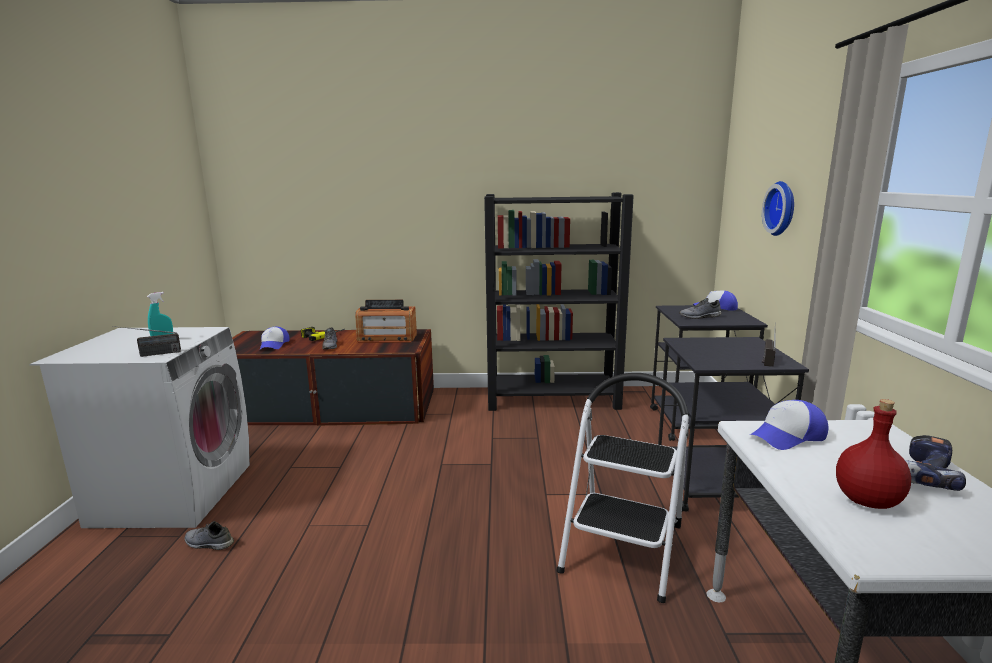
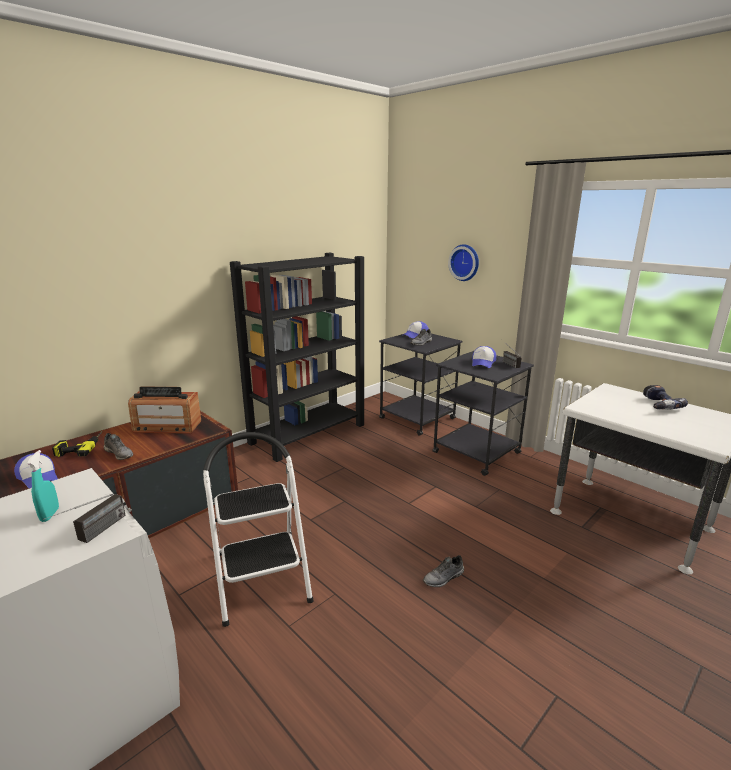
camera: 45 degrees left, 5 degrees up
(208, 544) = (224, 706): grey shoe -> grey shoe (444, 578)
(387, 338) = (167, 426): radio -> radio turned 45 degrees clockwise
(624, 546) = (490, 510): step ladder -> step ladder (261, 574)
(788, 436) = (599, 405): cap -> cap (483, 363)
(868, 501) = (674, 424): red bottle -> none

